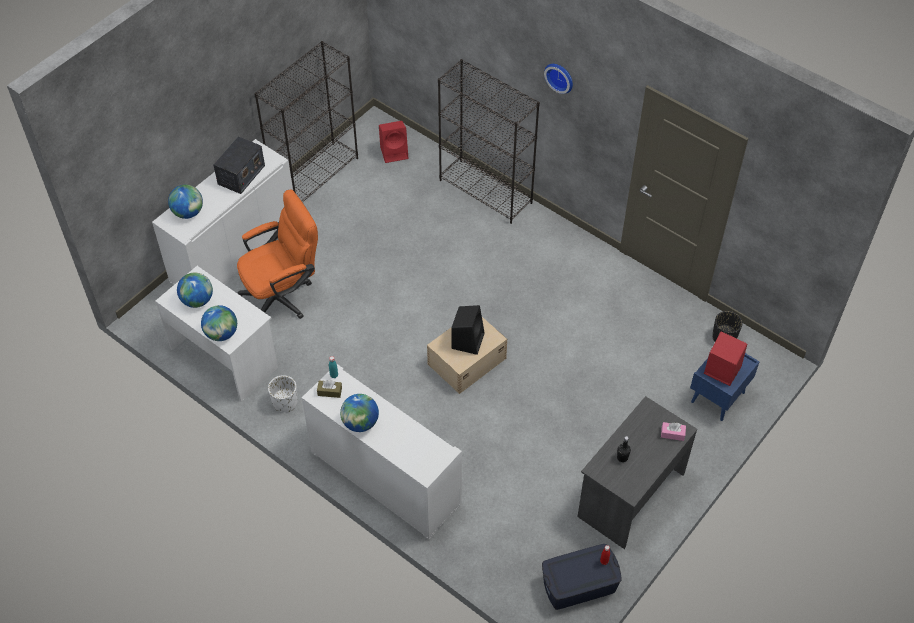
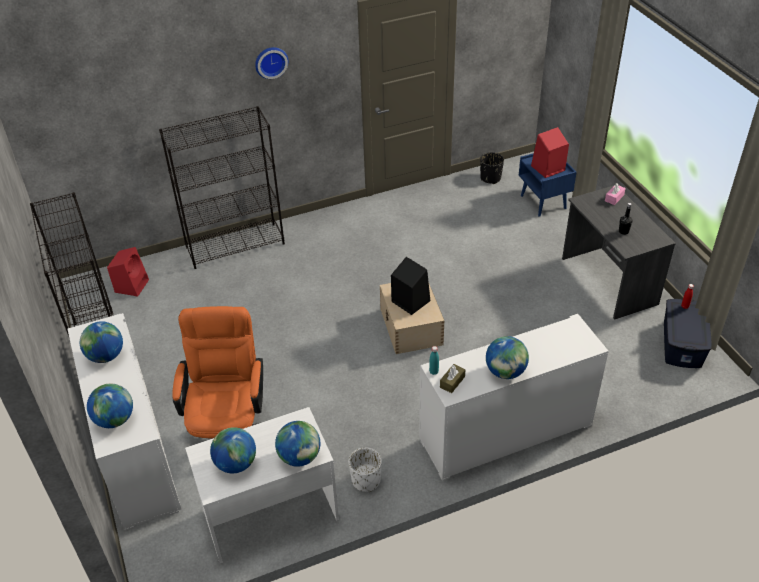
camera: 60 degrees left, 10 degrees down
(241, 175) = (106, 356): radio -> globe

